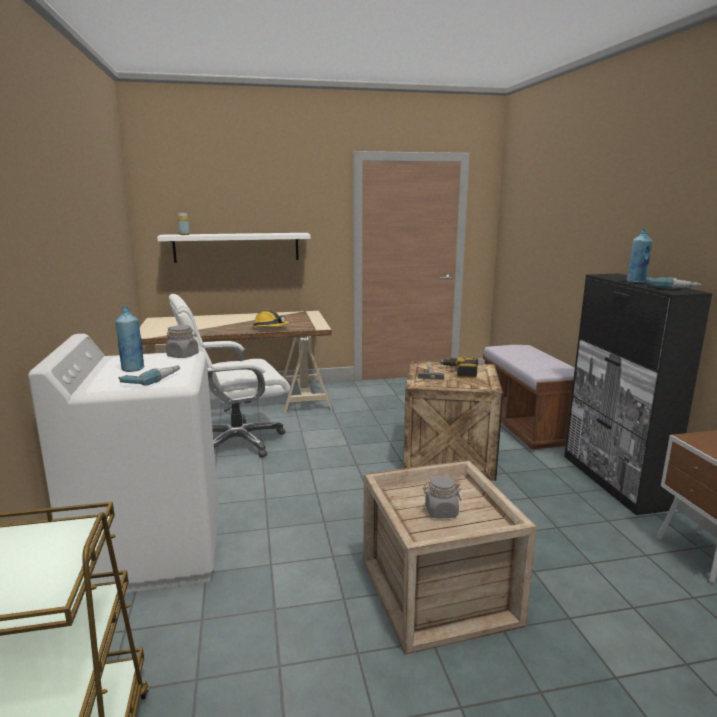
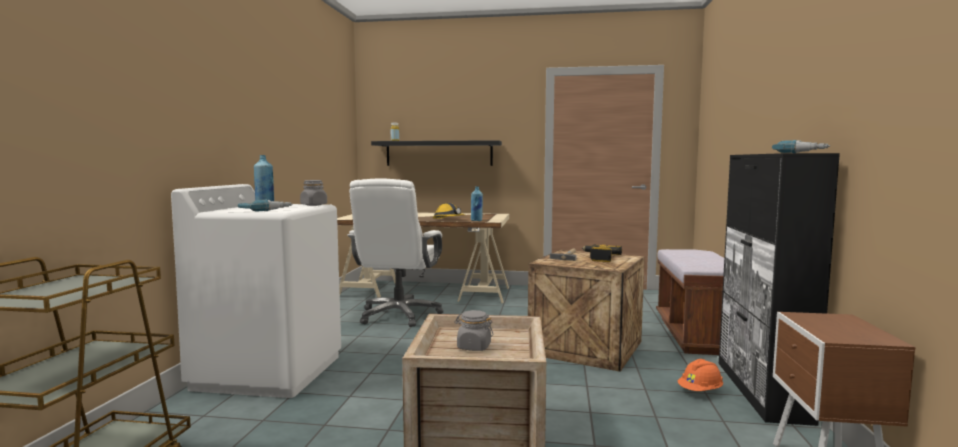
camera: 20 degrees right, 10 degrees down
(236, 247) = (439, 153): white shelf -> black shelf
(237, 442) = (399, 315): white office chair -> white office chair turned 75 degrees counterclockwise
(571, 491) = (700, 391): none -> orange hard hat
(636, 282) = (769, 153): blue bottle -> blue bottle (476, 220)

